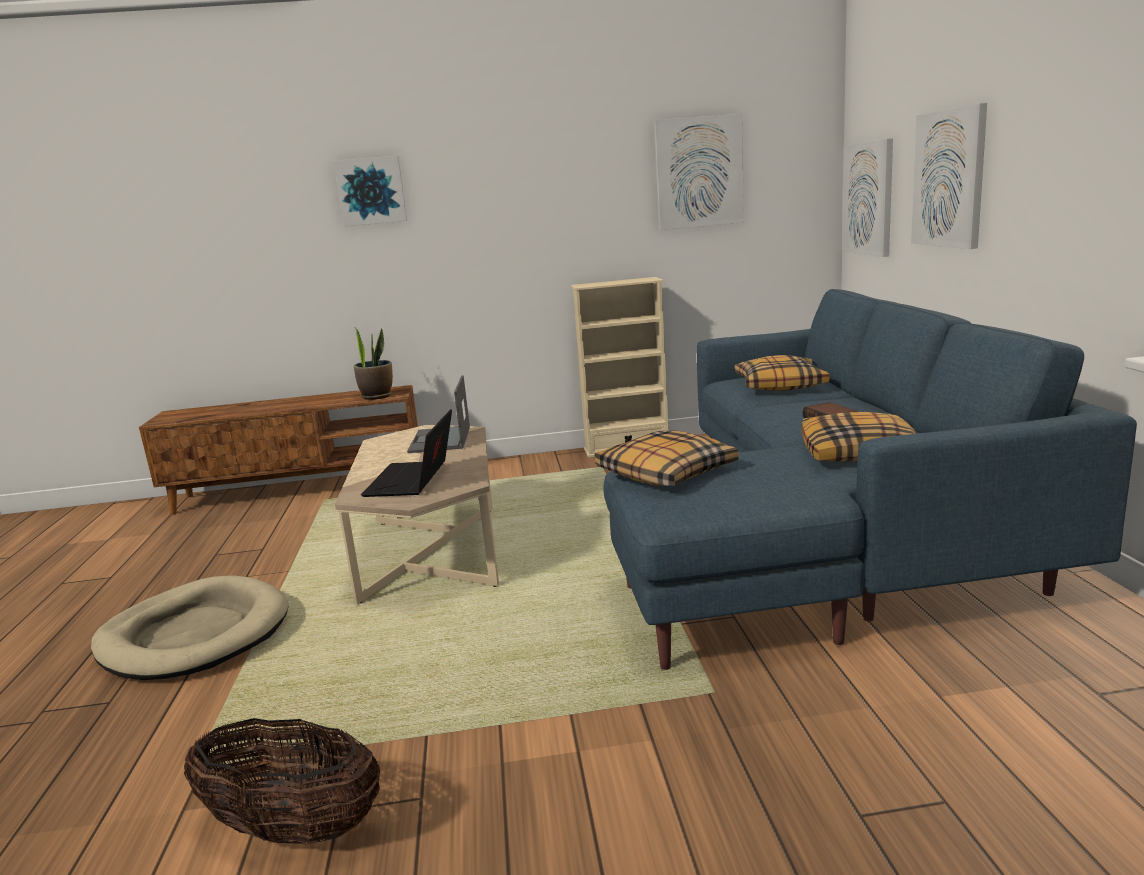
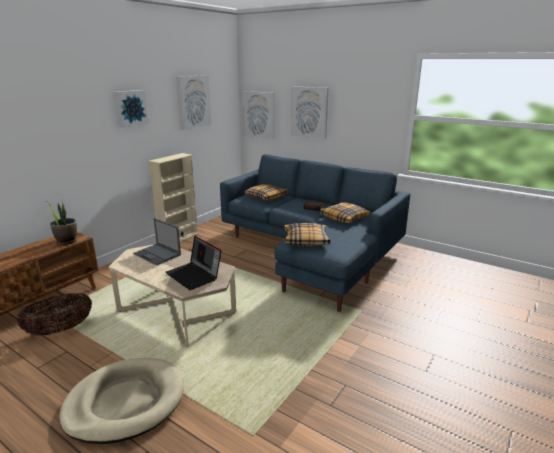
camera: 50 degrees left, 5 degrees up
(294, 828) = (327, 420): basket -> basket (60, 330)
(371, 191) = (37, 113): picture -> picture (131, 108)

